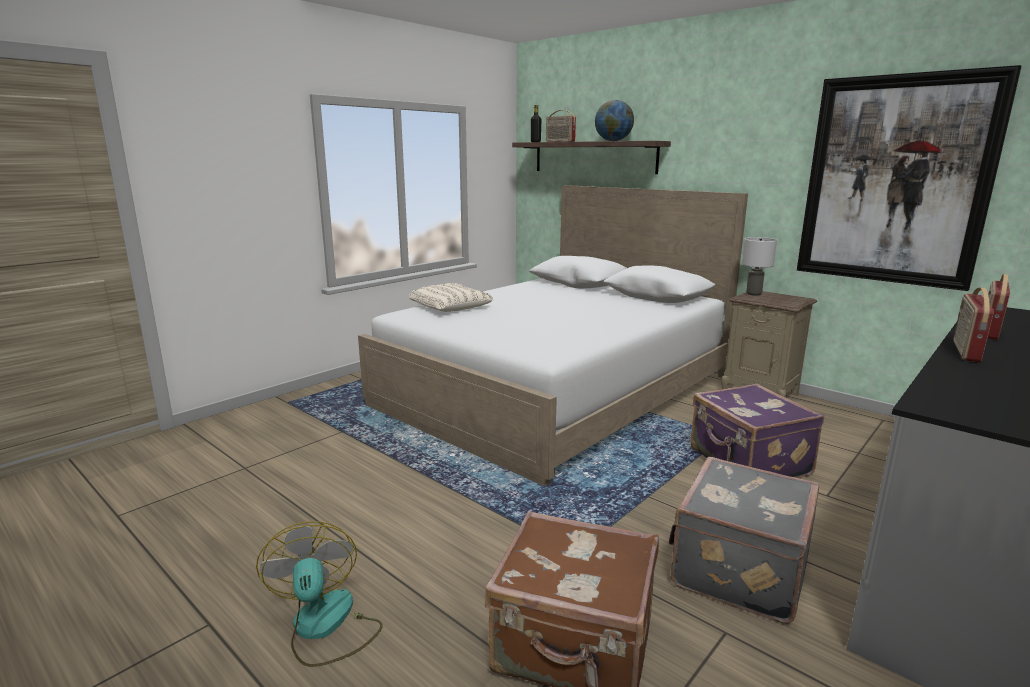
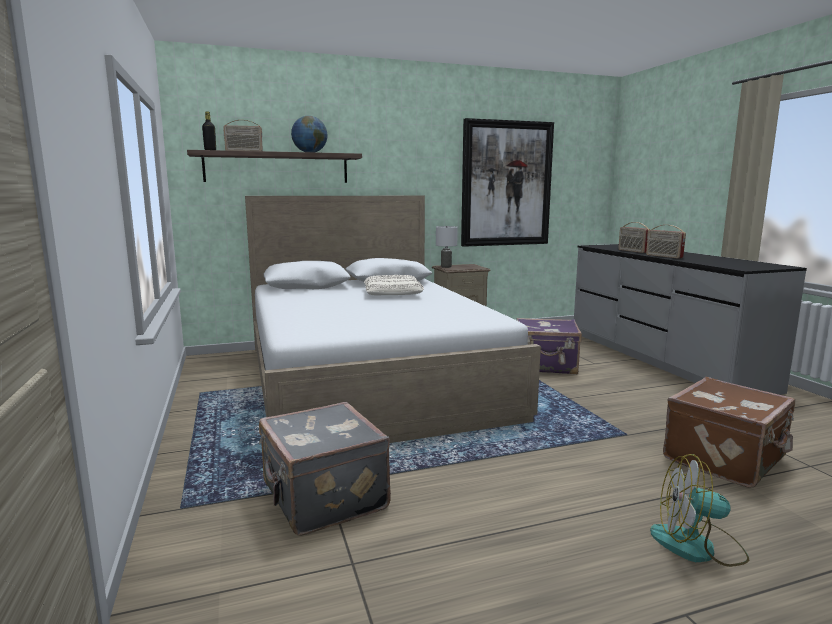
camera: 60 degrees left, 5 degrees down
(451, 307) = (305, 319): beige pillow -> beige pillow (393, 294)
(737, 569) = (658, 402): grey suitcase -> grey suitcase (322, 498)

